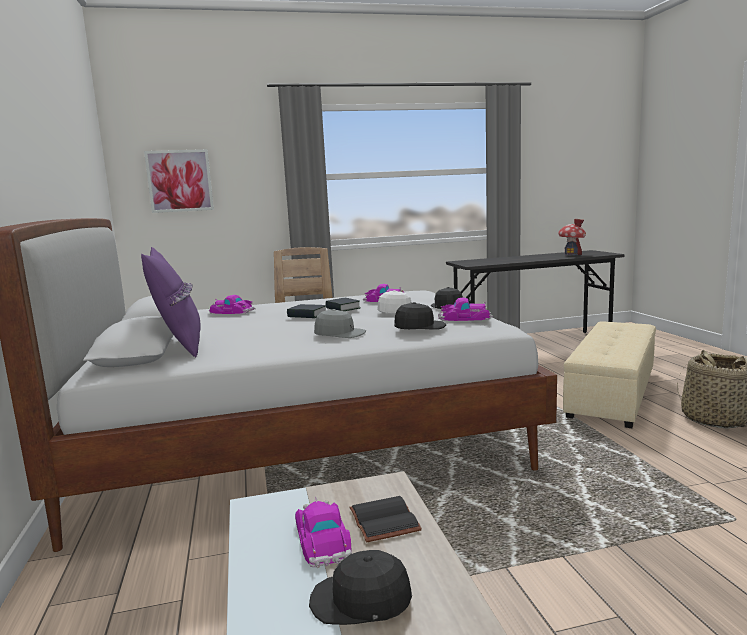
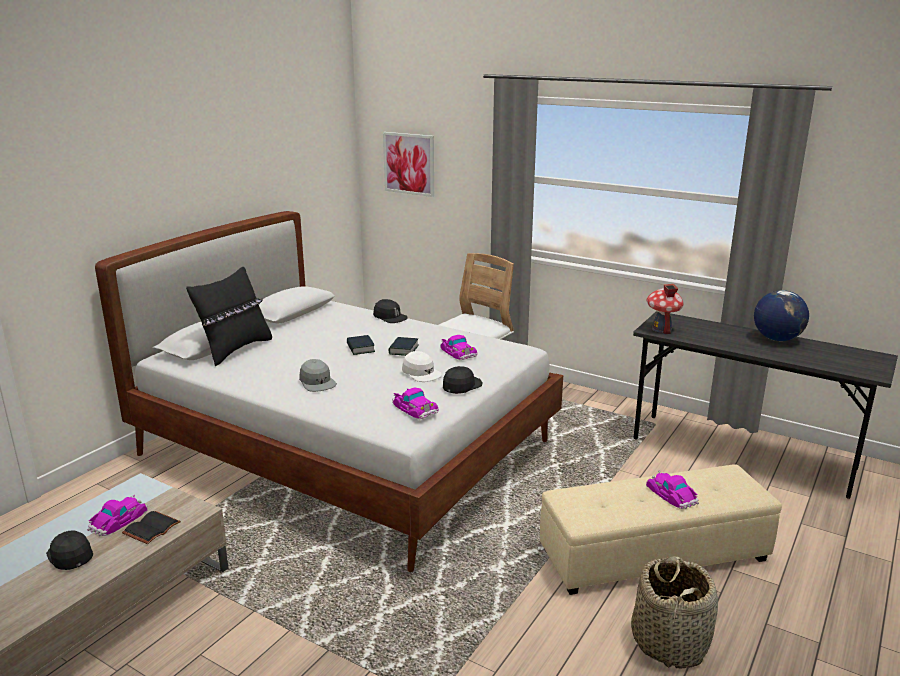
camera: 45 degrees right, 10 degrees up
(179, 346) = (235, 349): purple pillow -> black pillow
(232, 311) = (344, 319): toy car -> toy car (671, 494)
(419, 326) = (361, 402): black cap -> black cap (390, 317)
(534, 255) = (777, 339): none -> globe
(571, 254) = (824, 355): toy house -> toy house (661, 329)

